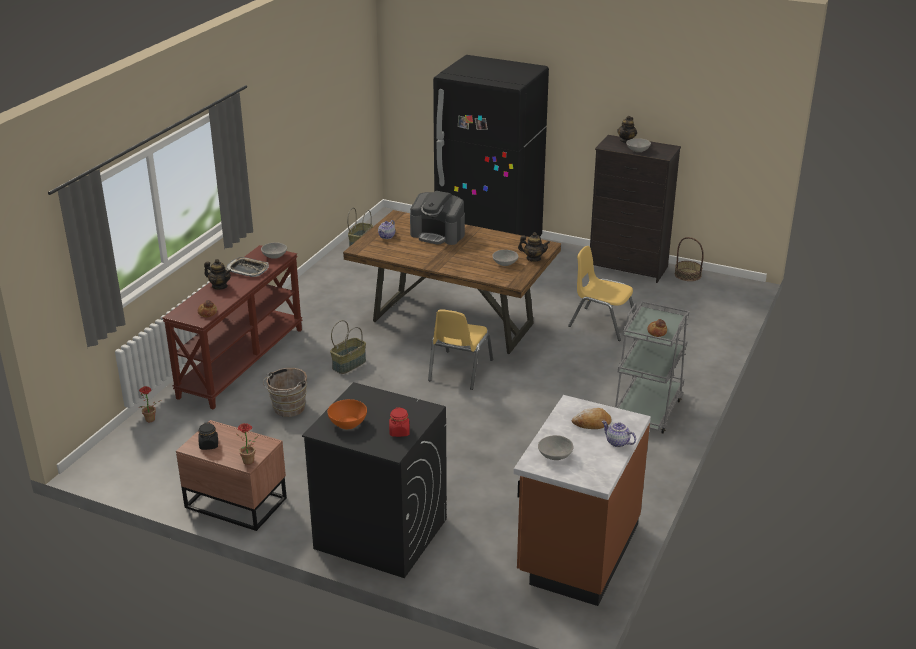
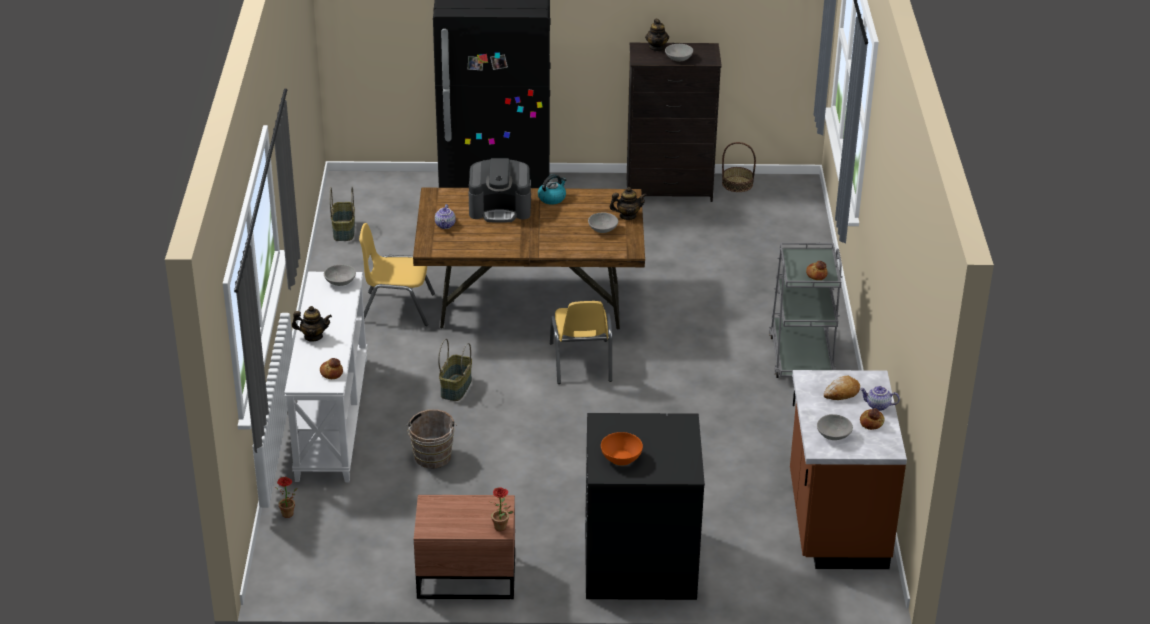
camera: 25 degrees left, 5 degrees up
(209, 445) = (443, 522): black jar -> none
(241, 362) = (331, 418): brown console table -> white console table
(248, 270) = (326, 307): tray -> none
(399, 432) = (678, 453): red jar -> none
(484, 235) = (552, 198): none -> kettle
(599, 455) = (871, 423): none -> bread
(602, 323) = (689, 267): yellow chair -> yellow chair (397, 308)

